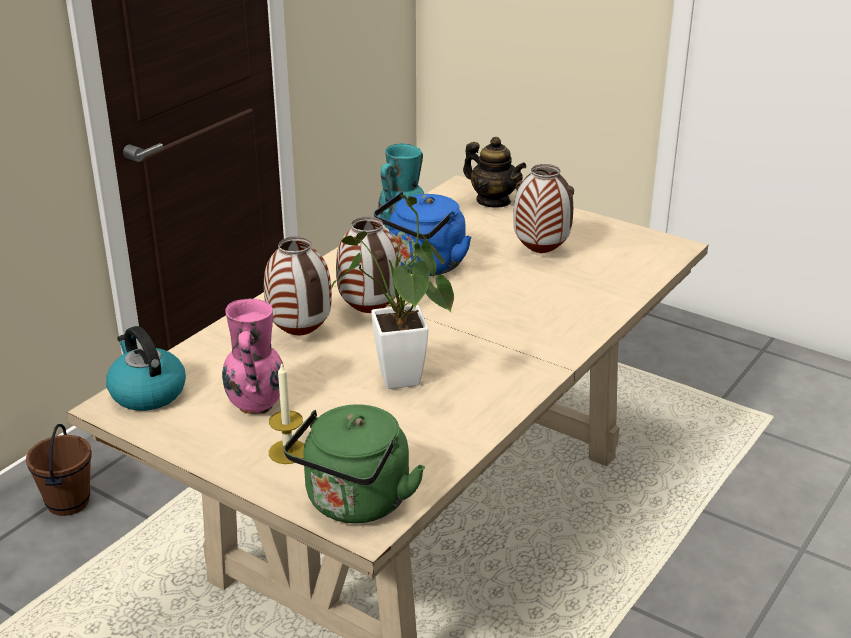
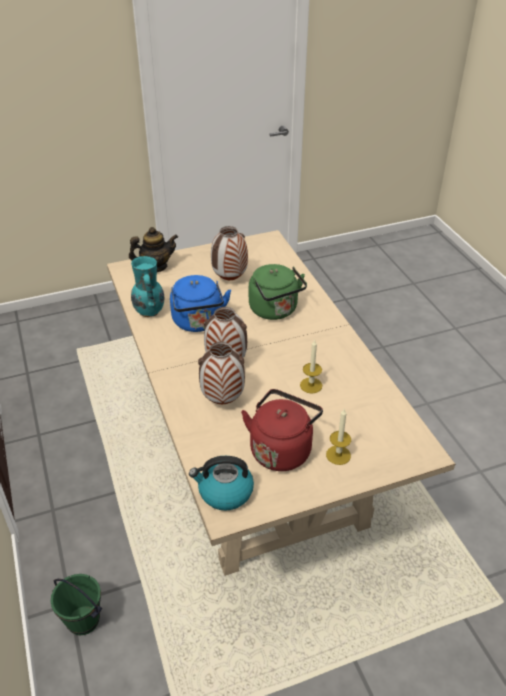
camera: 55 degrees left, 10 degrees up
(67, 502) = (83, 621): brown bucket -> green bucket
(257, 405) = (281, 449): pink vase -> red kettle
(355, 504) = (404, 449): green kettle -> green kettle (275, 310)
(401, 385) = (311, 385): potted plant -> candle

